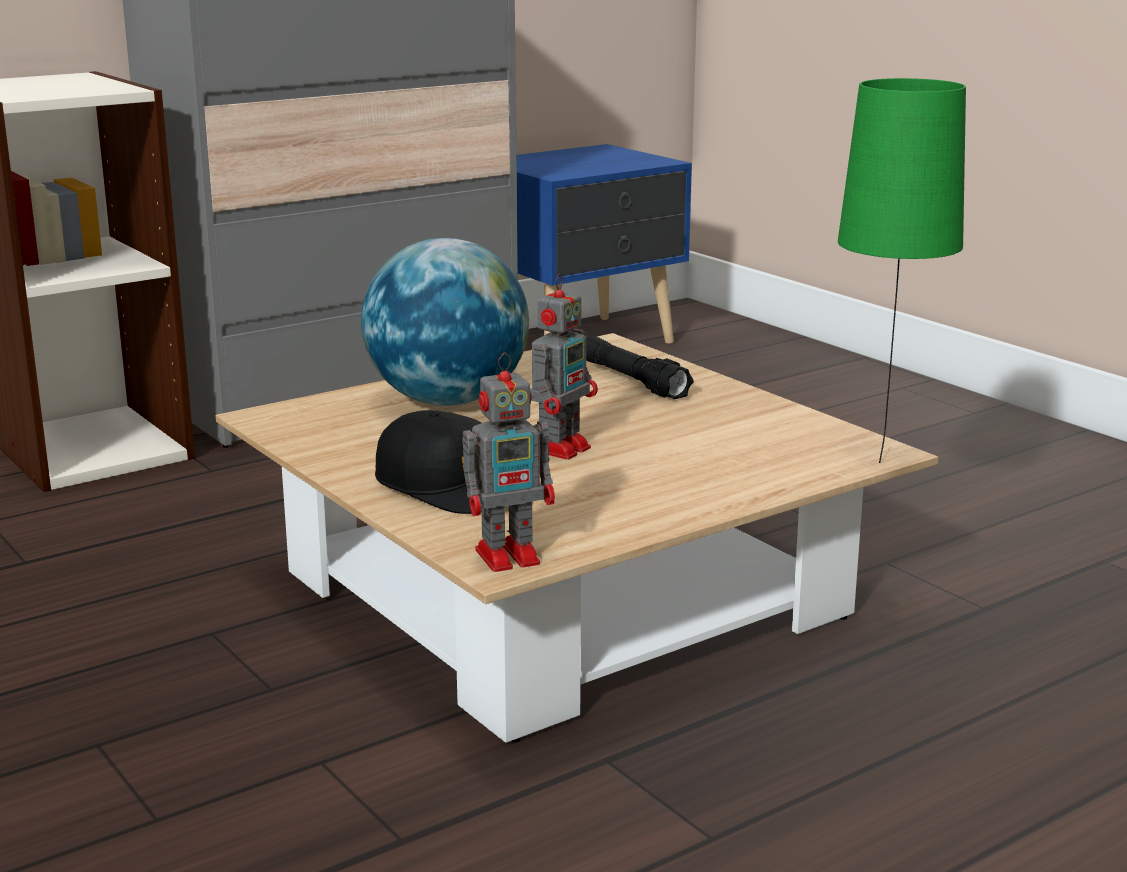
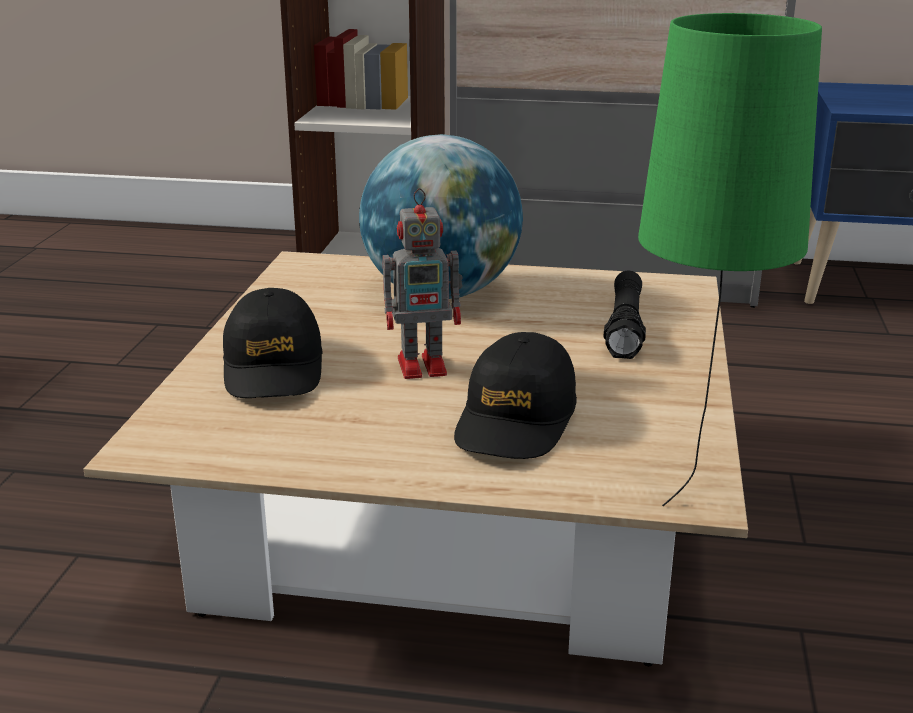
camera: 45 degrees right, 5 degrees up
(511, 556) = (171, 444): toy robot -> none
(699, 454) = (516, 420): none -> black cap

